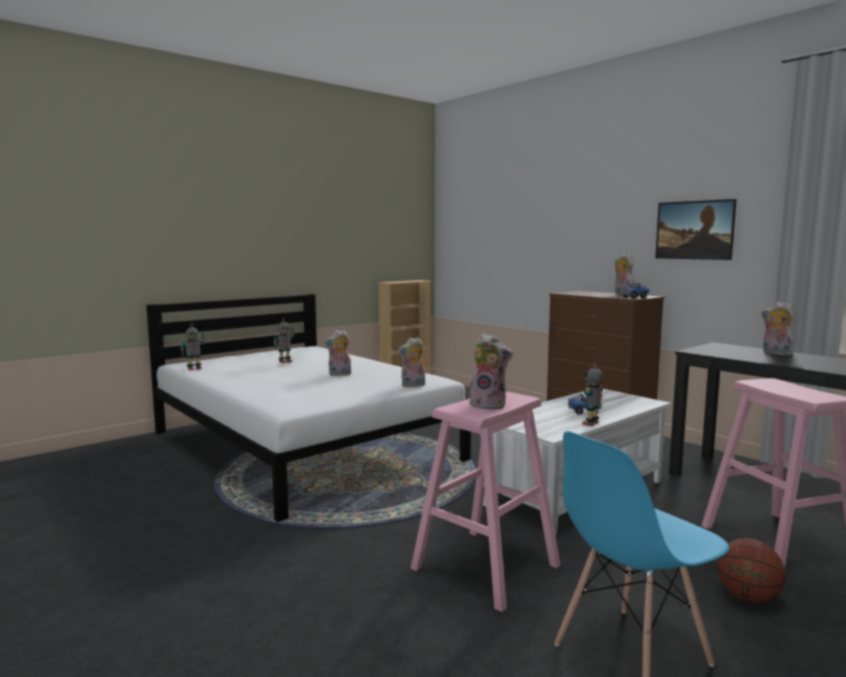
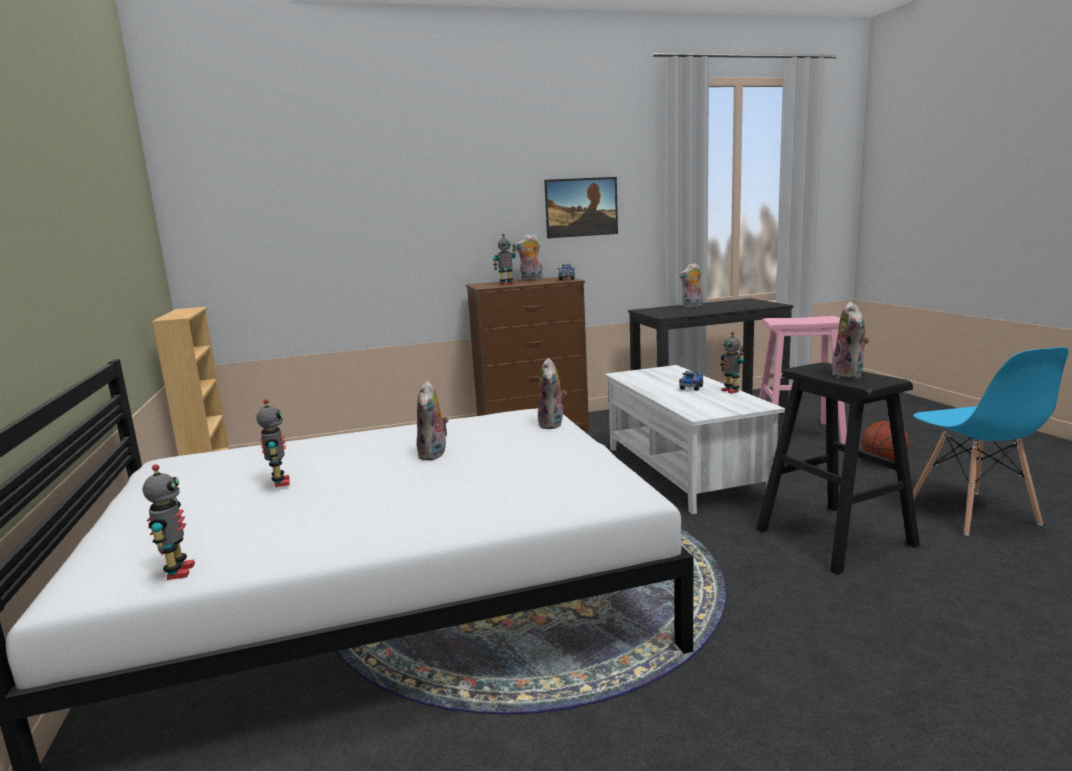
camera: 65 degrees left, 5 degrees up
(485, 567) = (835, 537): pink stool -> black stool
(489, 405) = (850, 375): plush toy -> plush toy turned 135 degrees clockwise
(585, 293) = (506, 284): none -> toy robot

